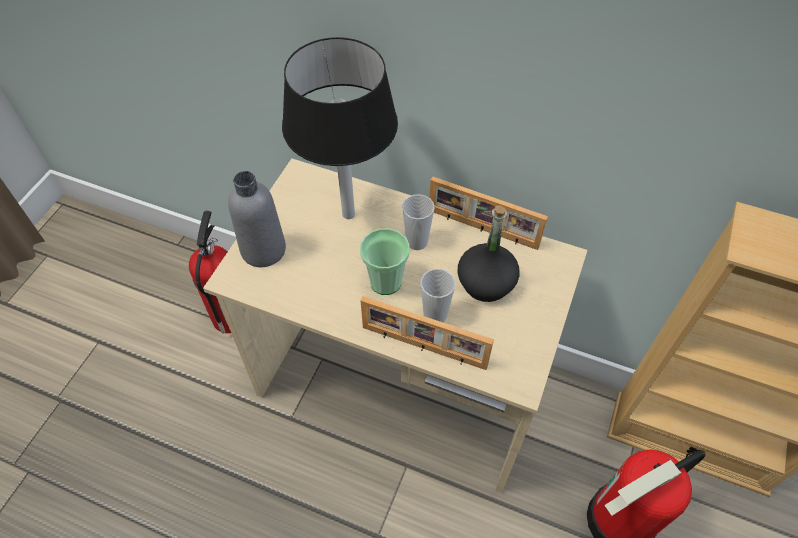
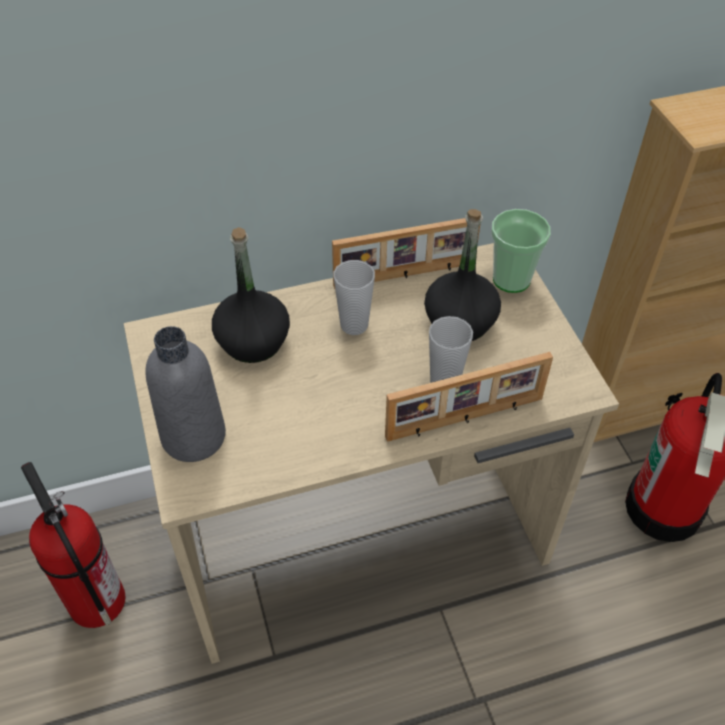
camera: 40 degrees left, 5 degrees down
(348, 214) = (253, 342): black table lamp -> black bottle
(385, 282) = (363, 382): cup -> cup (511, 279)

